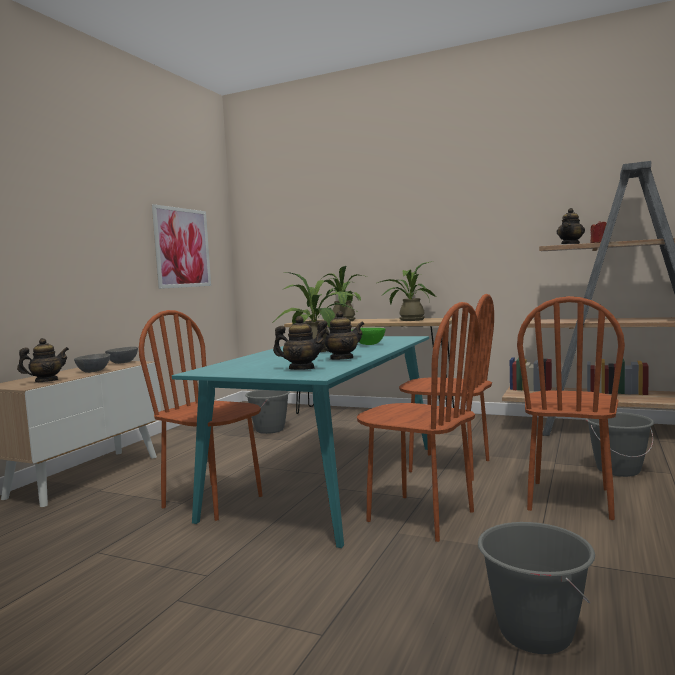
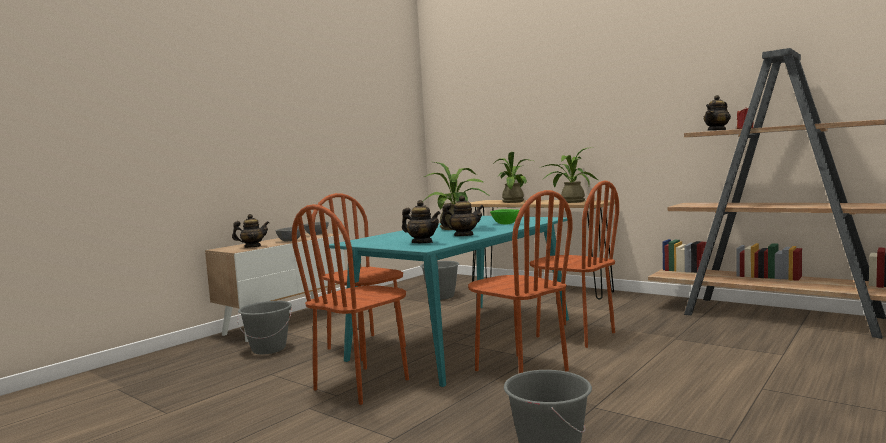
camera: 15 degrees right, 0 degrees up
(182, 248) = (376, 137): picture -> none
(570, 499) = (662, 368): brown chair -> brown chair (362, 385)
(618, 470) = (732, 348): grey bucket -> grey bucket (269, 349)

